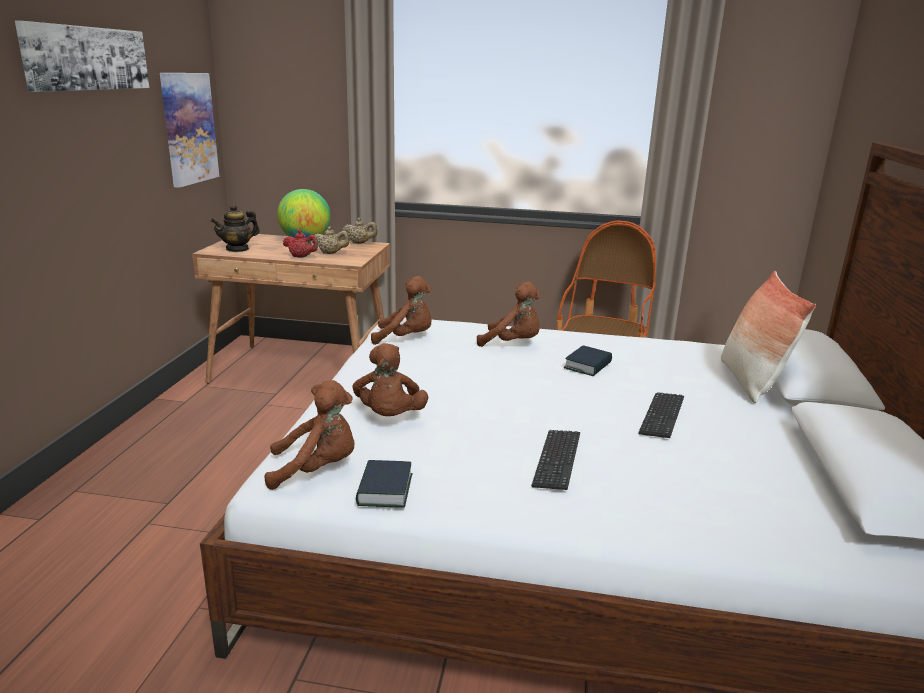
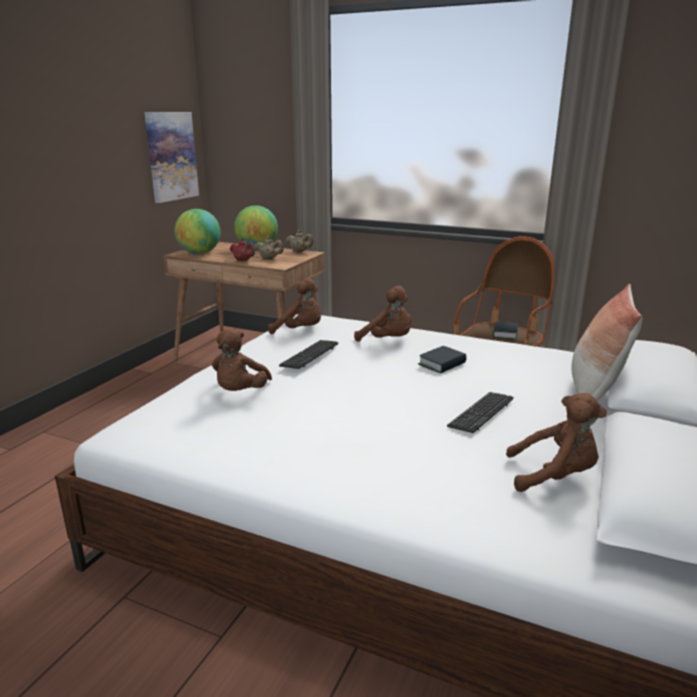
camera: 15 degrees right, 0 degrees up
(86, 58) = (75, 100): picture -> none
(237, 249) = (199, 253): teapot -> globe
(317, 469) = (155, 428): brown plush toy -> brown plush toy (554, 476)
(384, 490) = (193, 449): book -> book (505, 334)
(557, 460) = (354, 441): keyboard -> keyboard (310, 356)

